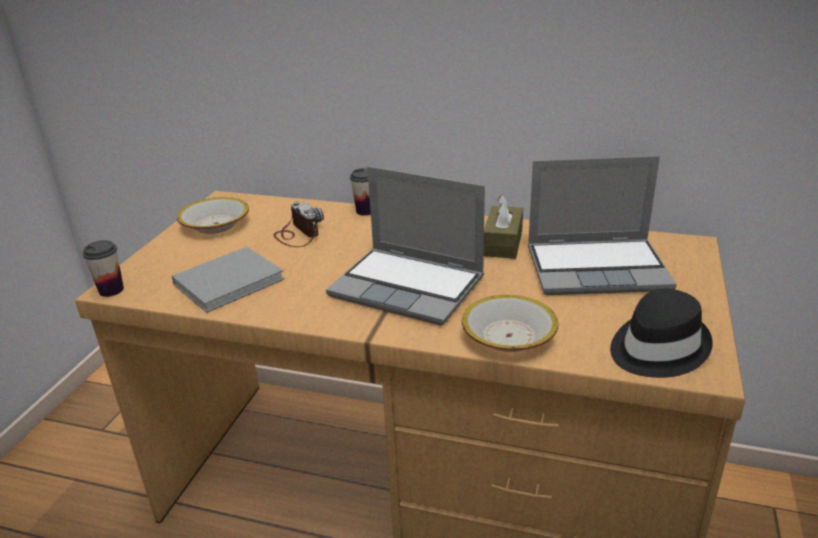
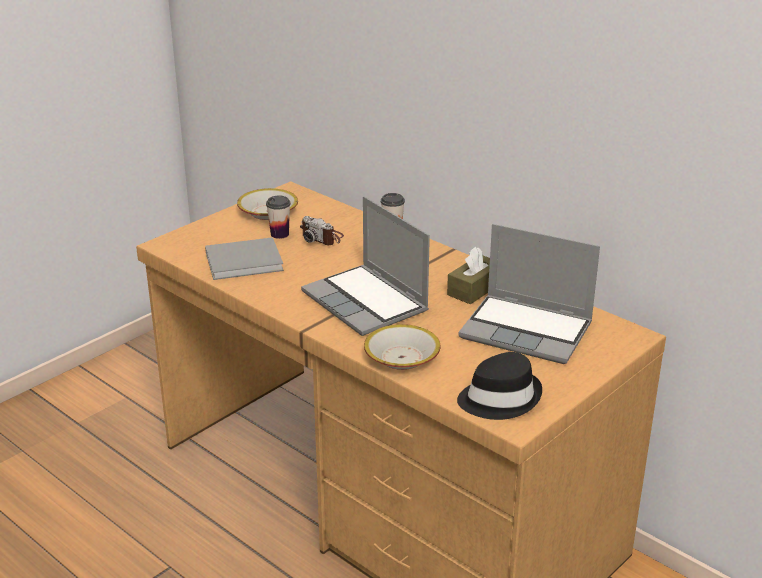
camera: 25 degrees right, 0 degrees up
(111, 290) = (163, 245): cup -> cup (279, 234)
(298, 234) = (322, 237): camera -> camera turned 135 degrees clockwise

